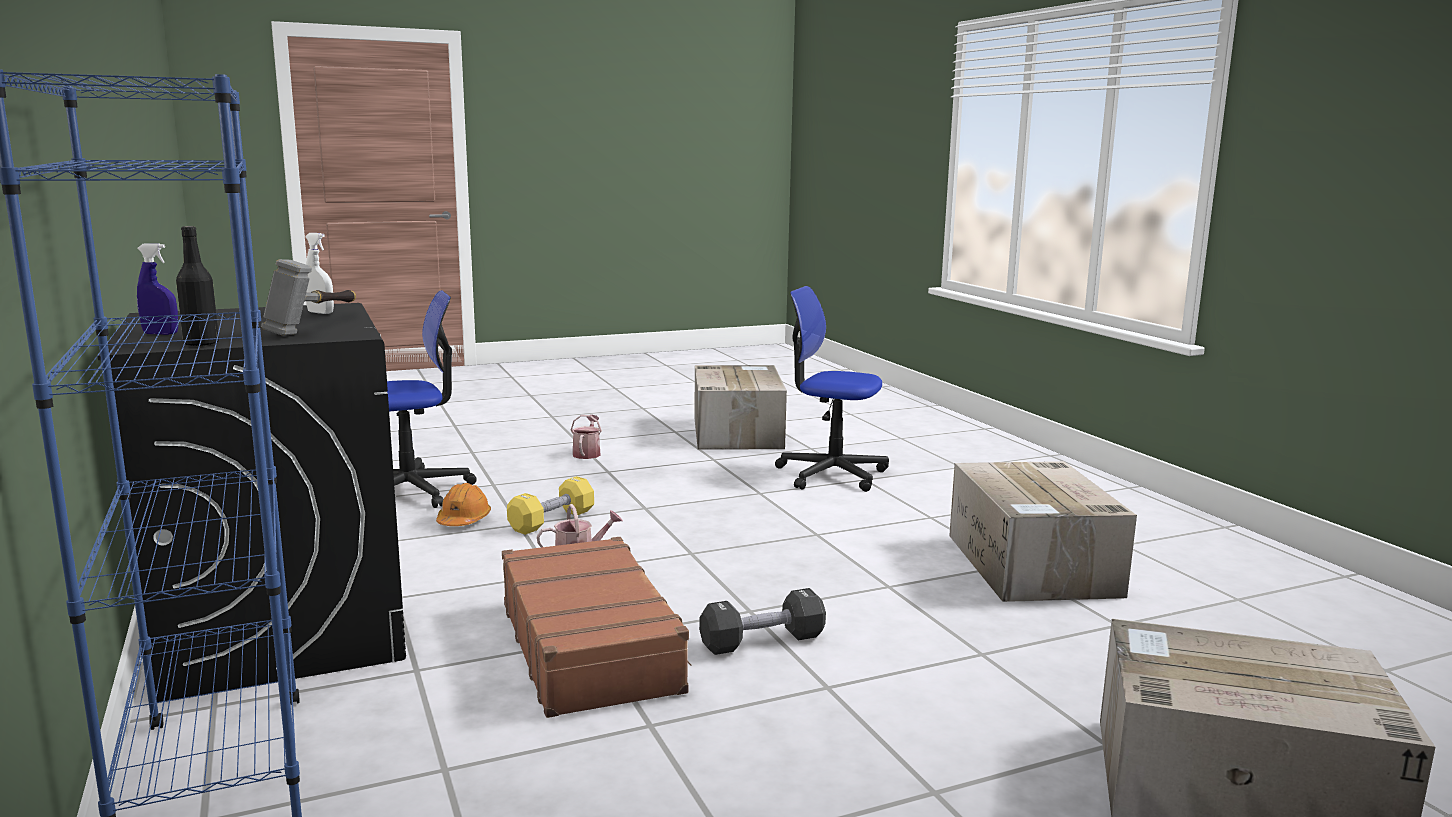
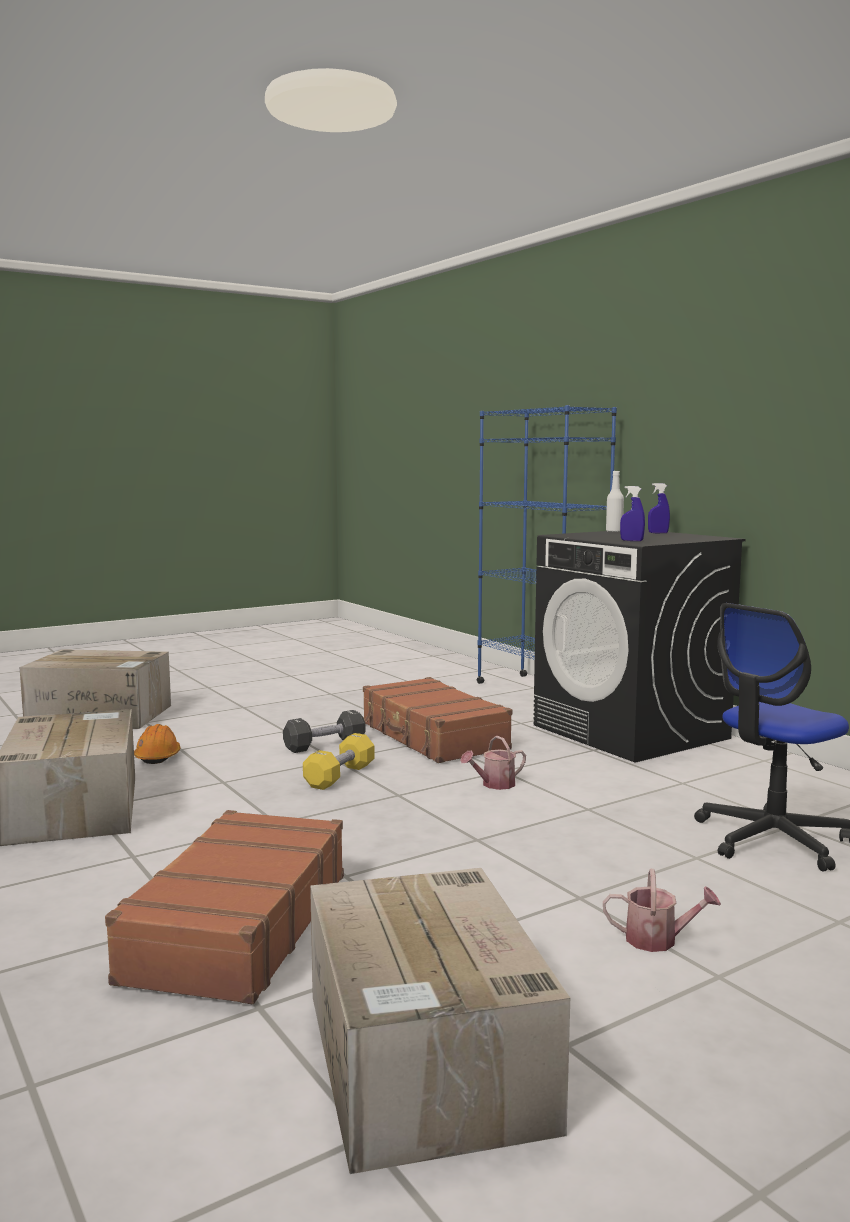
camera: 170 degrees right, 5 degrees down
(201, 344) = (614, 531): black bottle -> white bottle
(316, 326) = (597, 536): hammer -> none
(320, 313) = (631, 541): white spray bottle -> blue spray bottle
(464, 520) = (647, 808): orange hard hat -> orange hard hat (158, 756)
(552, 521) = (560, 815): yellow dumbbell -> yellow dumbbell (339, 776)
(587, 453) = (658, 940): watering can -> watering can turned 75 degrees counterclockwise
(831, 474) = (237, 926): office chair -> brown suitcase

